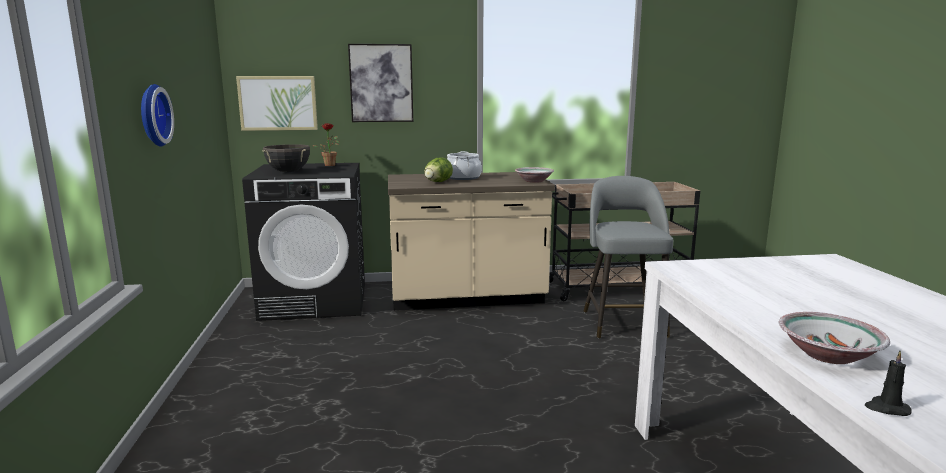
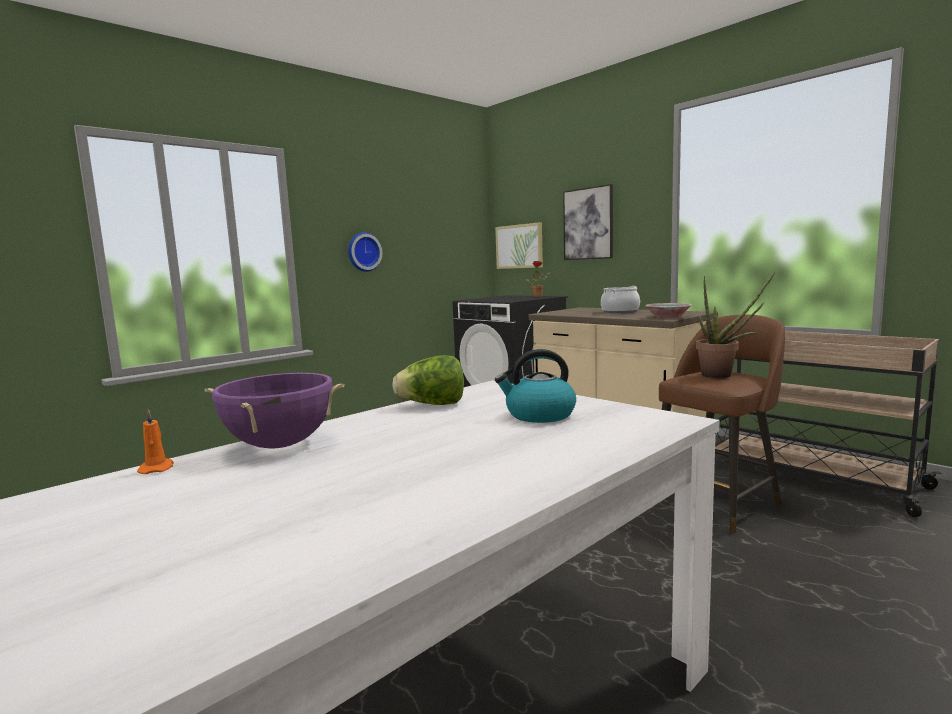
camera: 55 degrees right, 5 degrees down
(288, 172) = (491, 299): black cooking pot -> none
(437, 182) = (581, 313): lettuce -> lettuce (432, 405)
(623, 322) = (717, 502): grey stool -> brown stool
(630, 225) = (723, 375): none -> potted plant
(791, 277) = (539, 415): none -> kettle
(827, 354) = (280, 445): bowl -> purple cooking pot
(886, 408) = (157, 468): black candle -> orange candle

